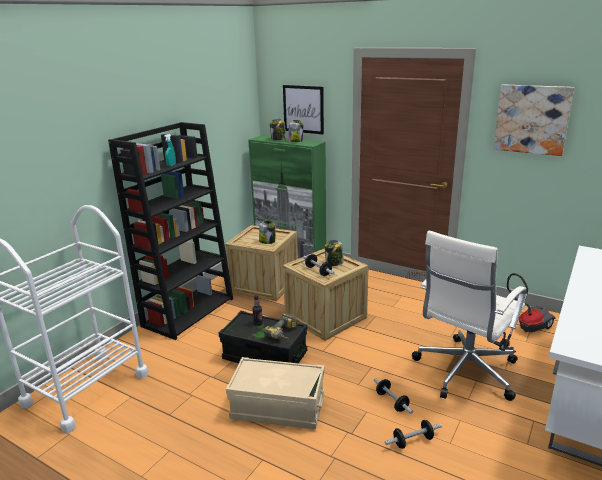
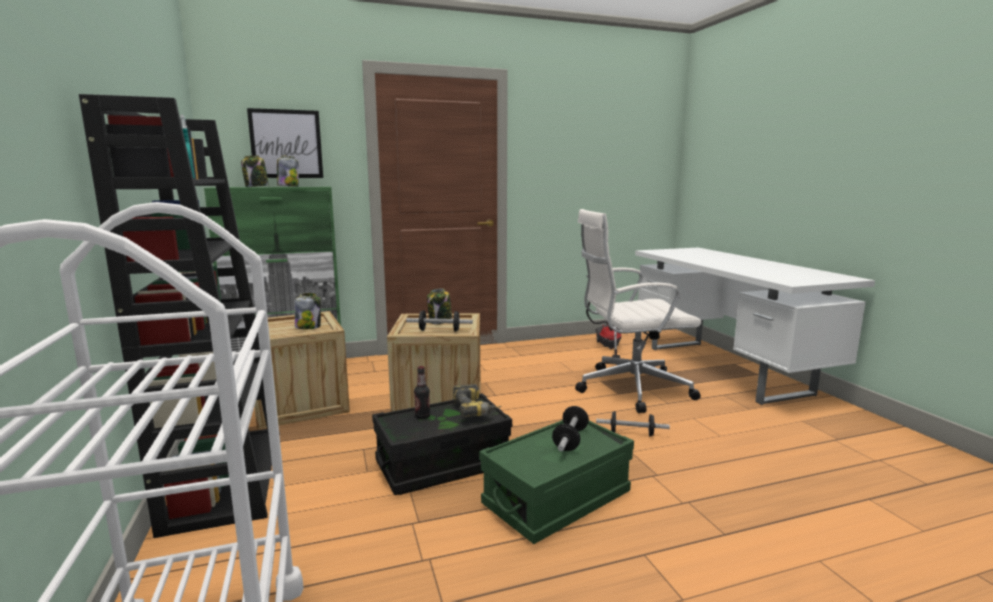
camera: 50 degrees left, 10 degrees down
(278, 408) = (556, 499): beige storage box -> green storage box
(413, 441) = (701, 450): dumbbell -> dumbbell (570, 440)
(464, 372) = (629, 388): white office chair -> white office chair turned 90 degrees clockwise
(532, 119) = (564, 143): picture -> none

